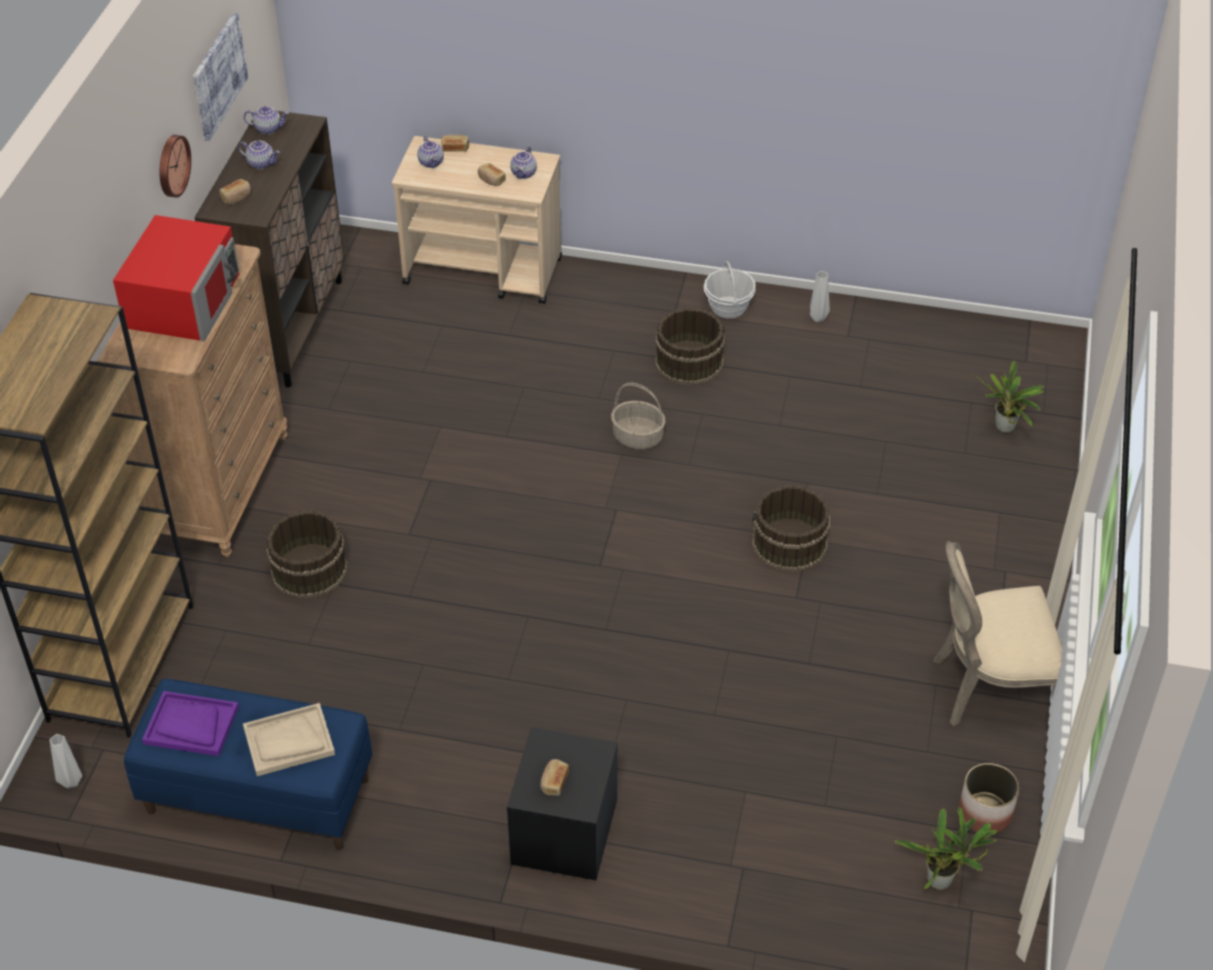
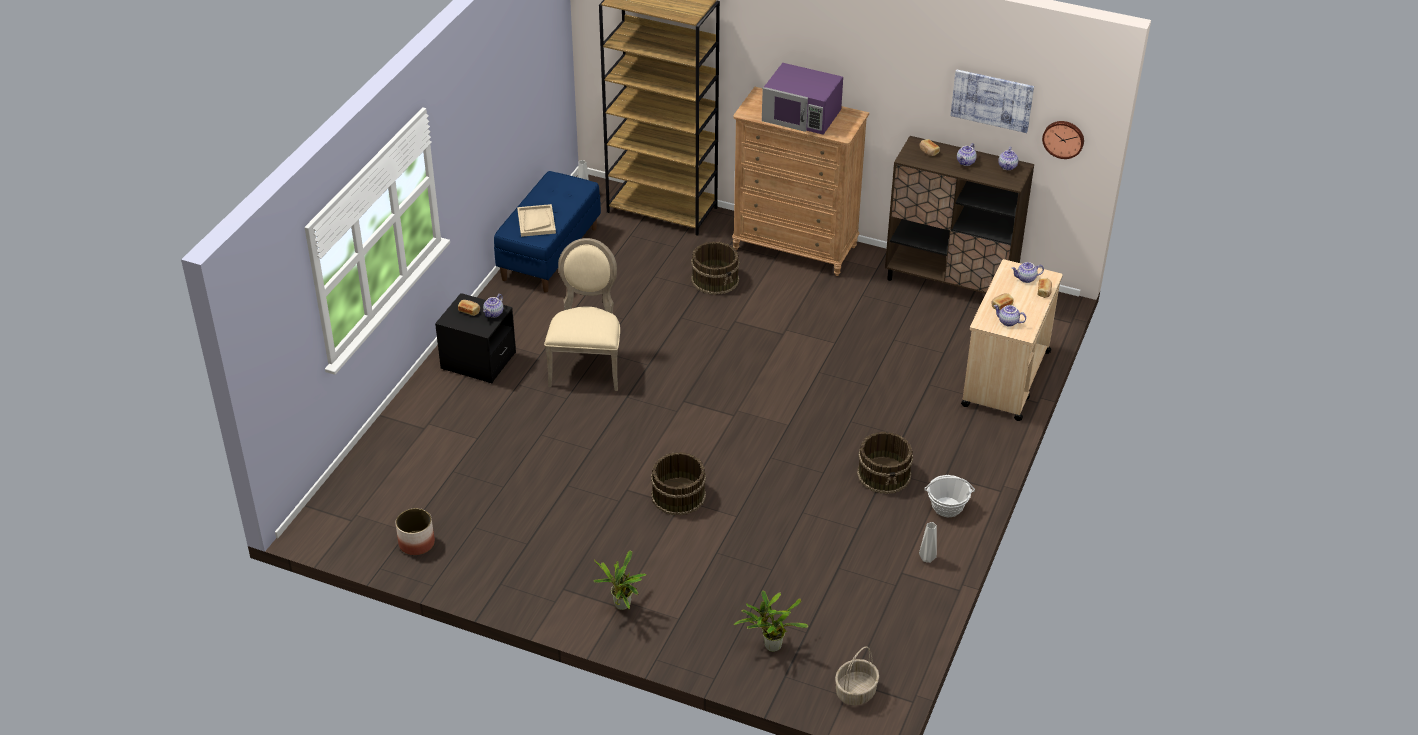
camera: 100 degrees right, 5 degrees down
(171, 165) = (903, 88): wall clock -> wall clock (1063, 138)
(184, 300) = (802, 115): red microwave -> purple microwave
(191, 725) = (560, 191): purple tray -> none
(553, 747) = (494, 313): none -> teapot
(638, 437) = (804, 436): basket -> basket (855, 692)
(943, 881) = (377, 512): potted plant -> potted plant (621, 607)
(987, 688) = (515, 569): beige chair -> beige chair (587, 365)

